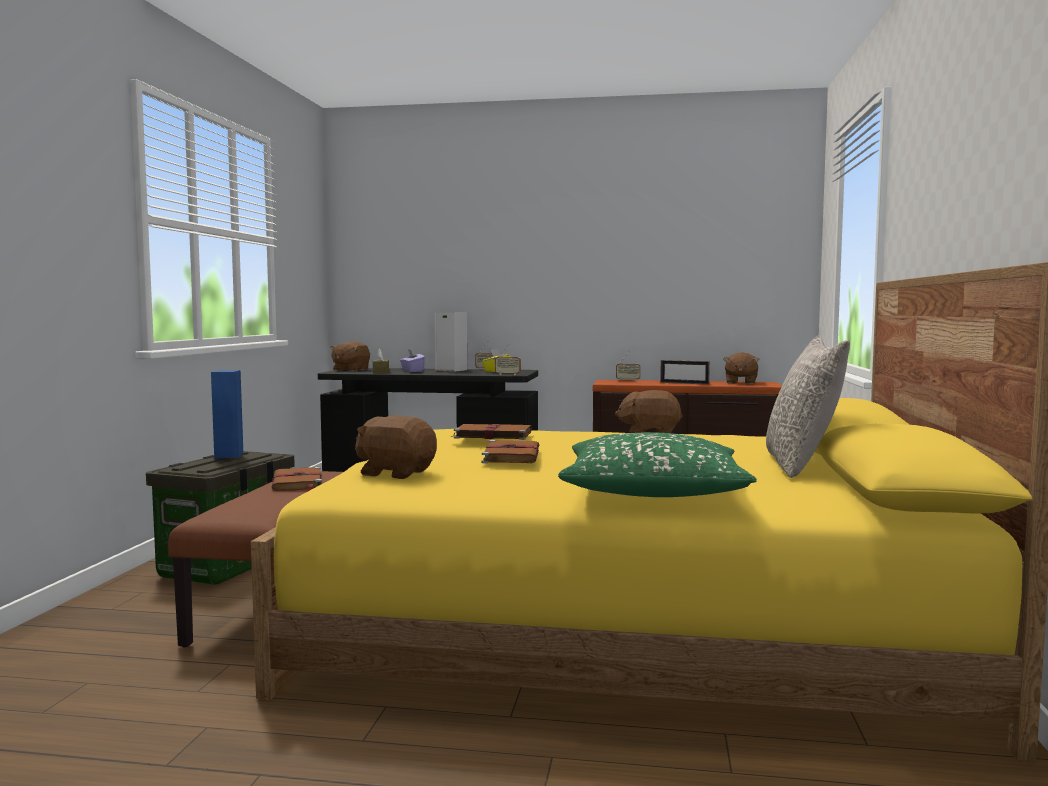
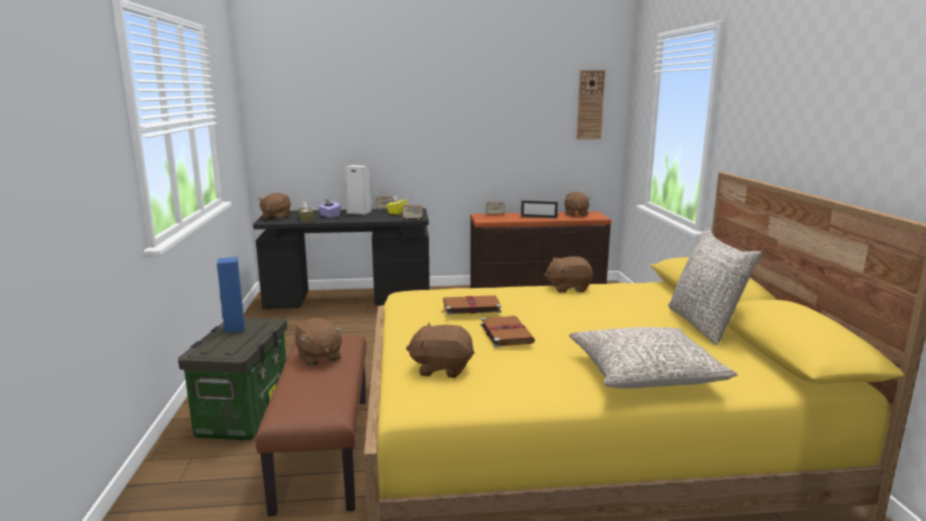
camera: 15 degrees left, 10 degrees up
(297, 483) = (319, 357): brown book -> brown plush toy
(653, 491) = (645, 373): green pillow -> grey pillow
(762, 237) = (590, 105): none -> wall clock

